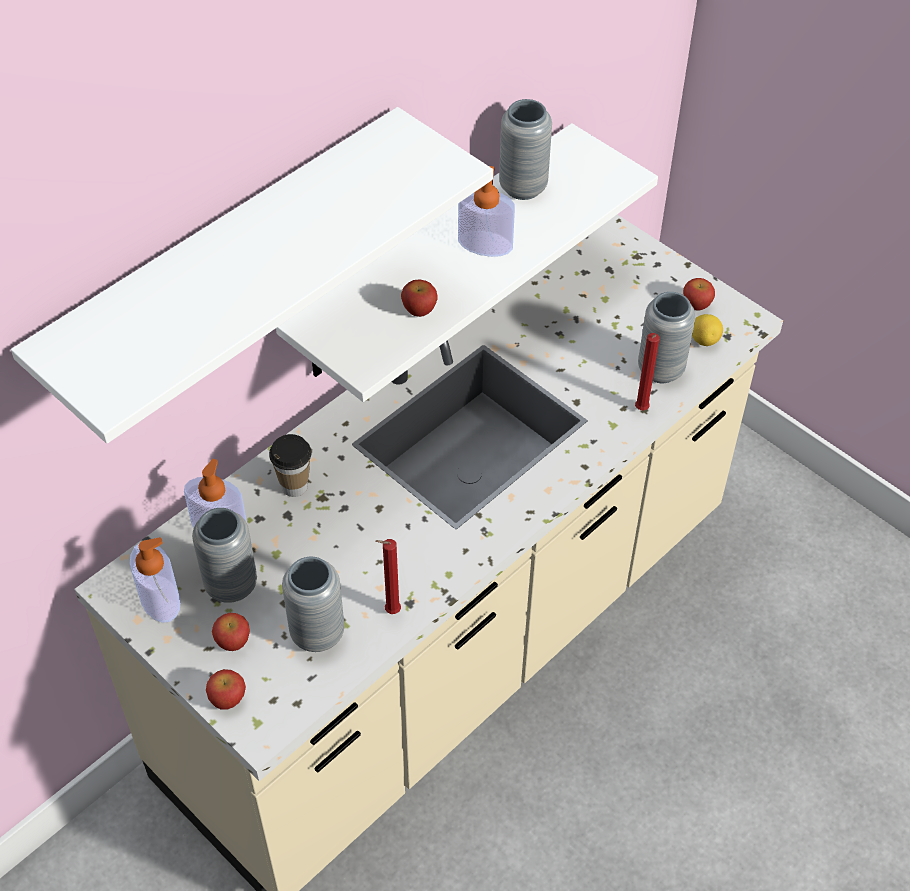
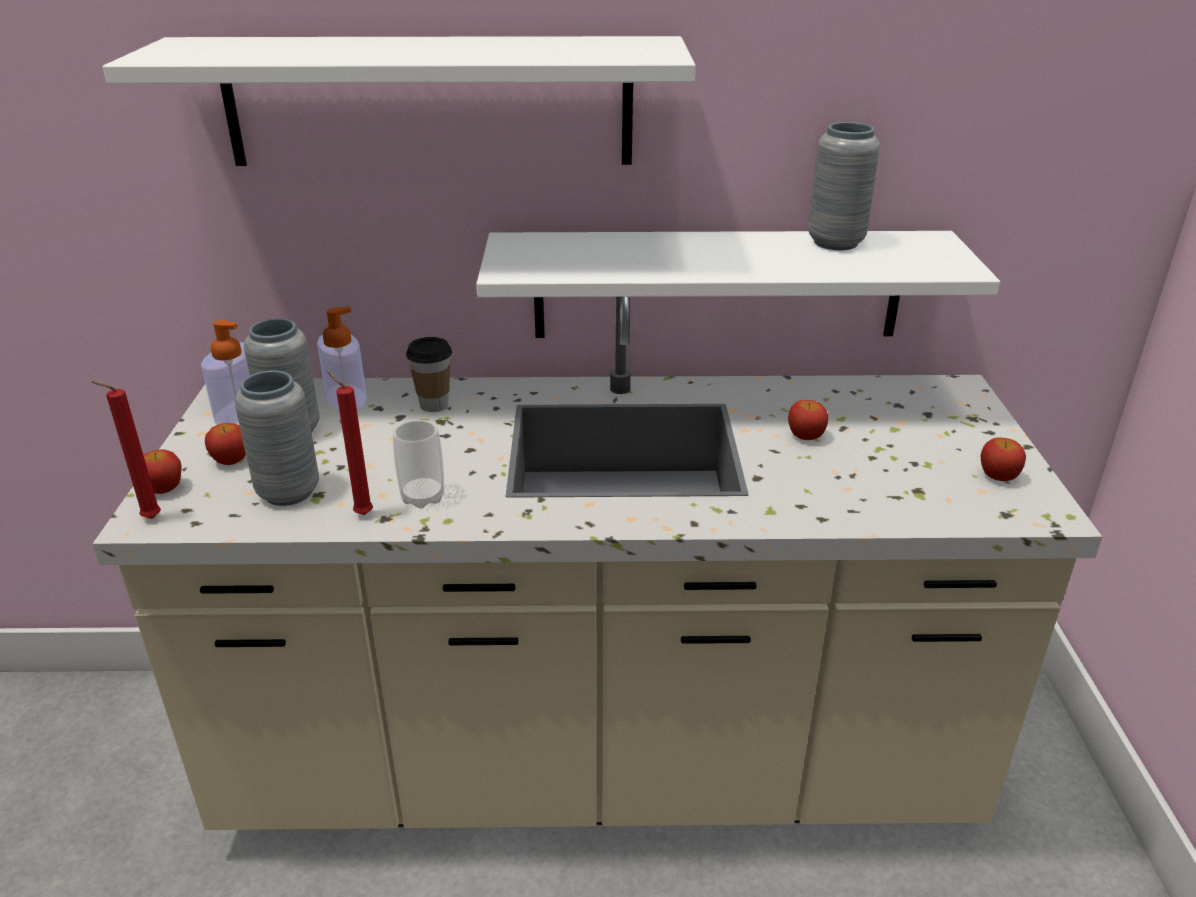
camera: 45 degrees right, 20 degrees down
(408, 569) = (423, 497): none -> cup
(419, 310) = (612, 264): apple -> apple (805, 436)
(485, 244) = (741, 255): soap dispenser -> none
(640, 410) = (817, 516): red candle -> red candle (148, 519)
(660, 370) = (884, 500): grey vase -> none
(704, 340) = (971, 504): lemon -> none

